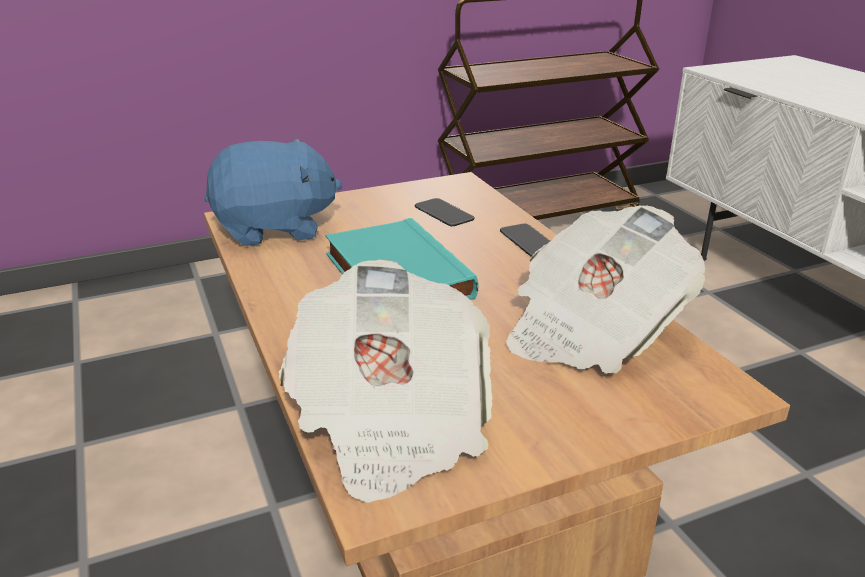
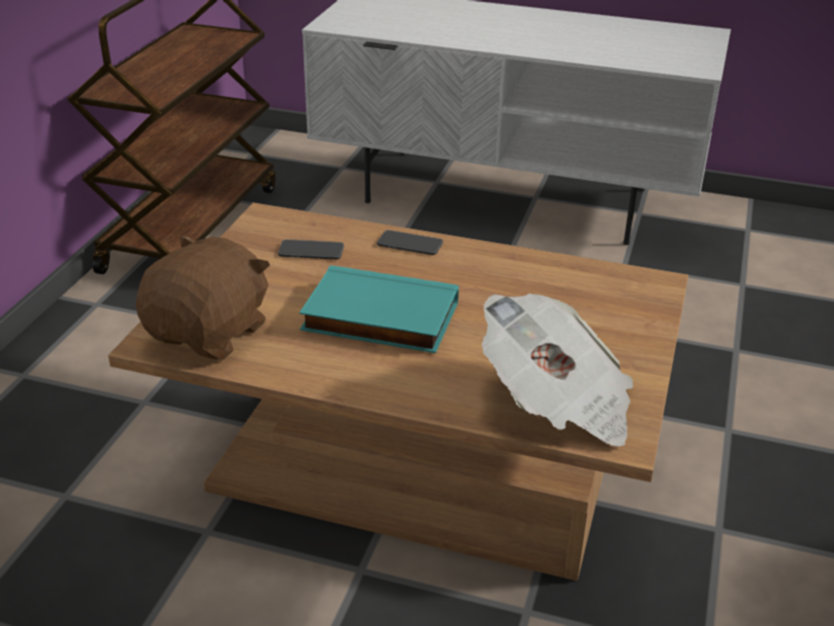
camera: 50 degrees left, 5 degrees up
(275, 229) = (210, 333): blue plush toy -> brown plush toy
(591, 330) = (550, 286): newspaper -> none

